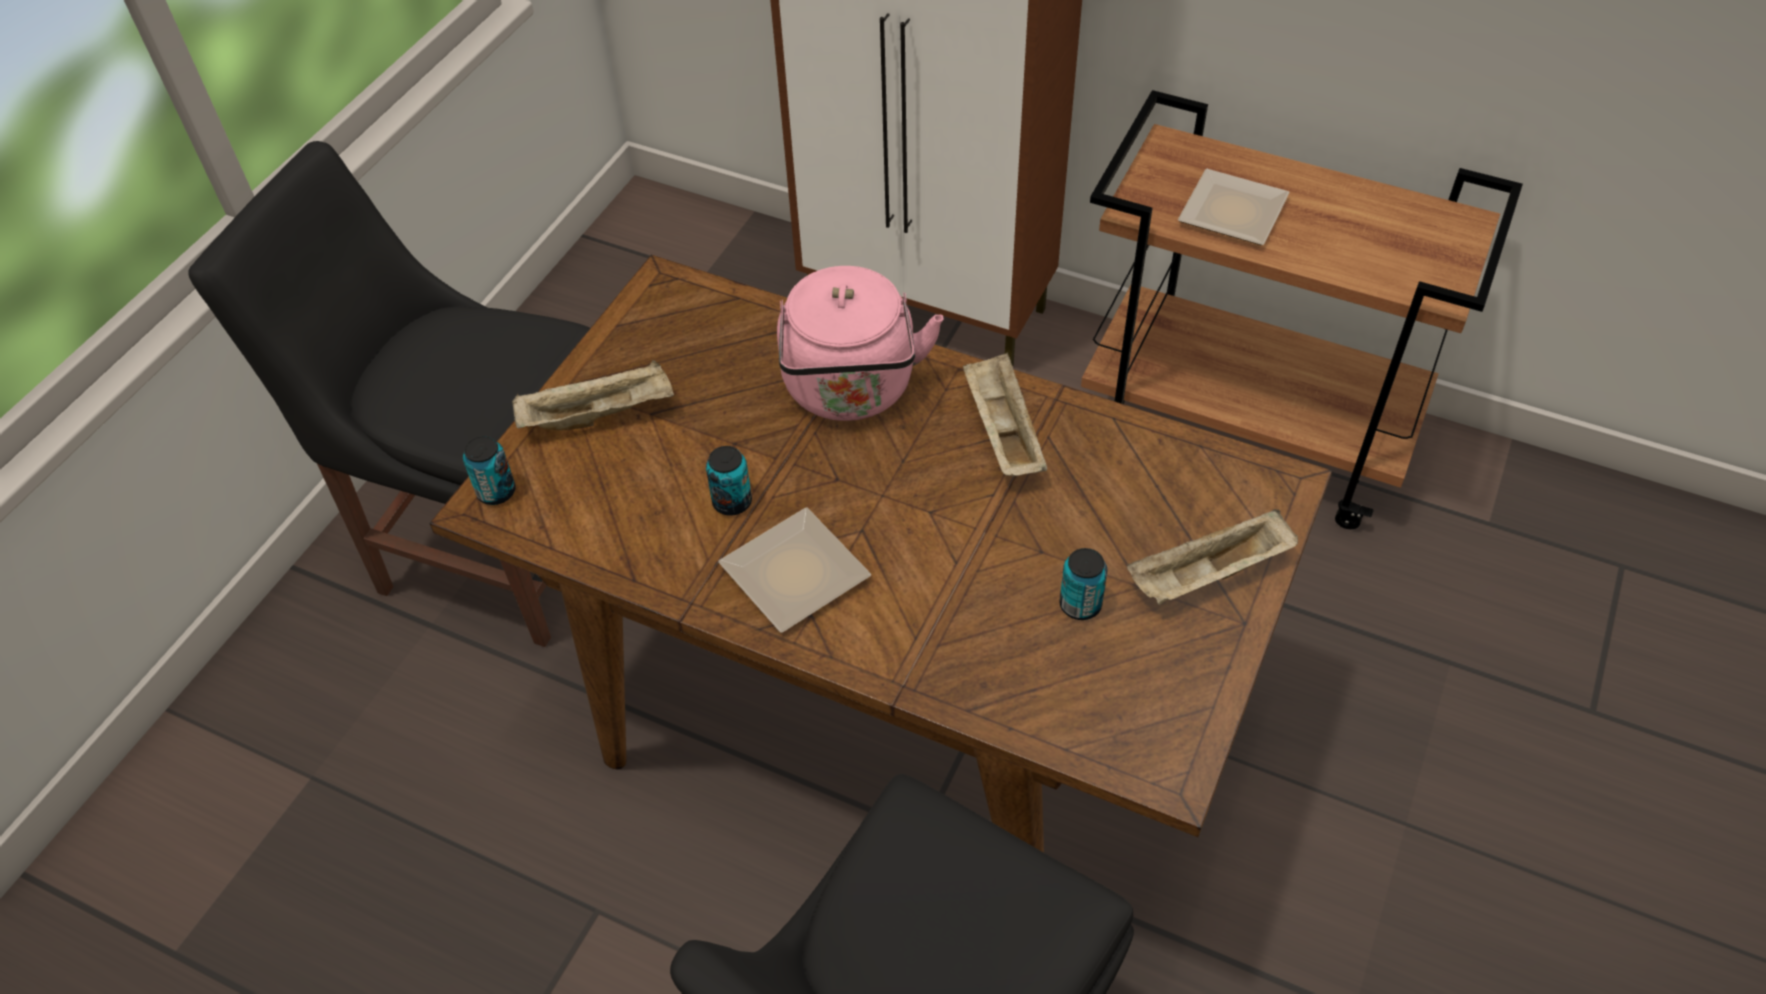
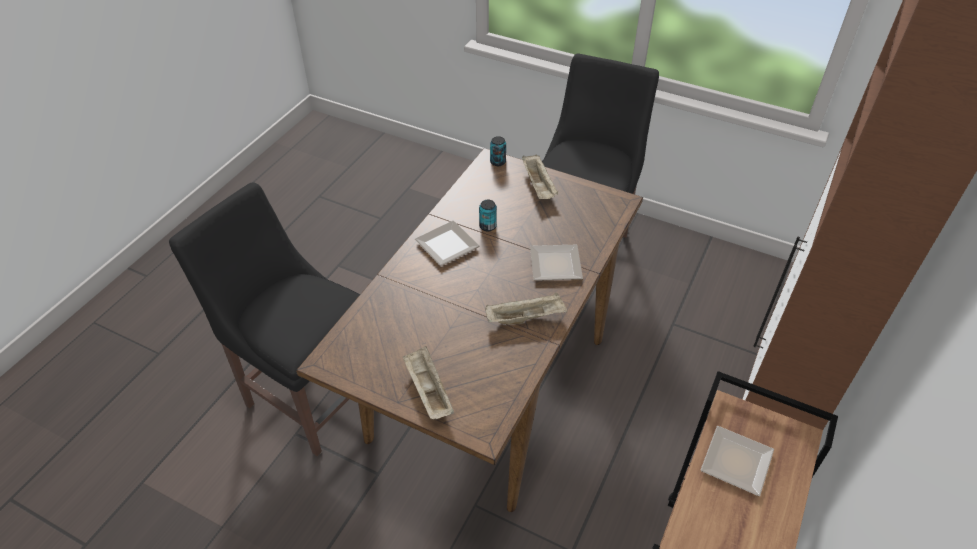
camera: 90 degrees right, 5 degrees down
(851, 391) = (553, 264): pink kettle -> plate
(1080, 605) = (417, 339): can -> none

